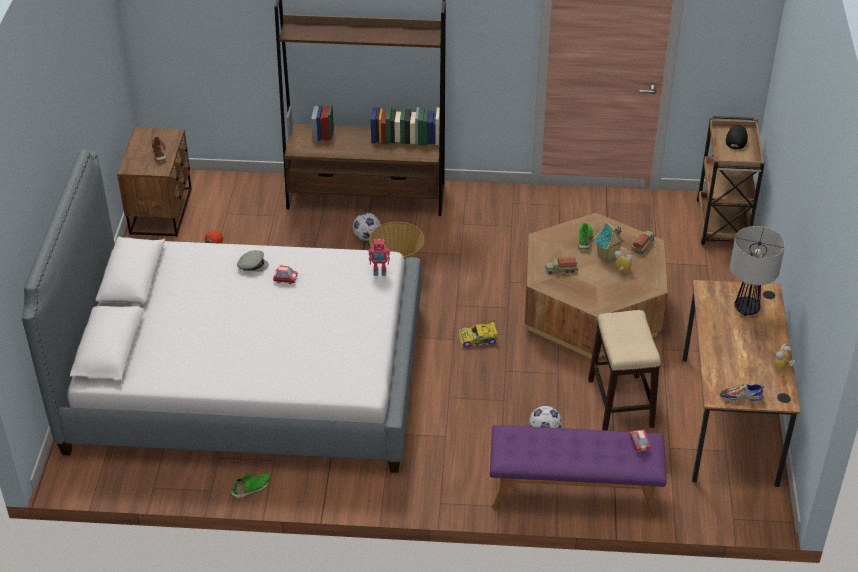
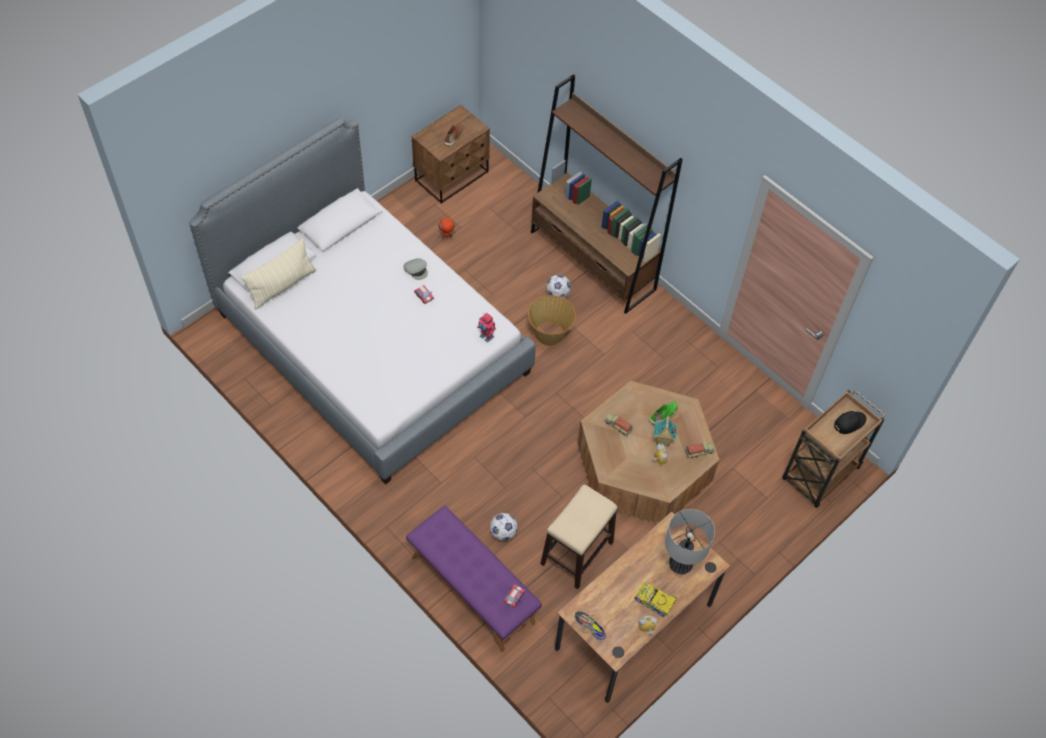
camera: 40 degrees right, 15 degrees up
(137, 355) = (282, 286): none -> beige pillow
(251, 489) = (293, 424): green shoe -> none
(478, 338) = (541, 429): toy car -> toy car (655, 601)

